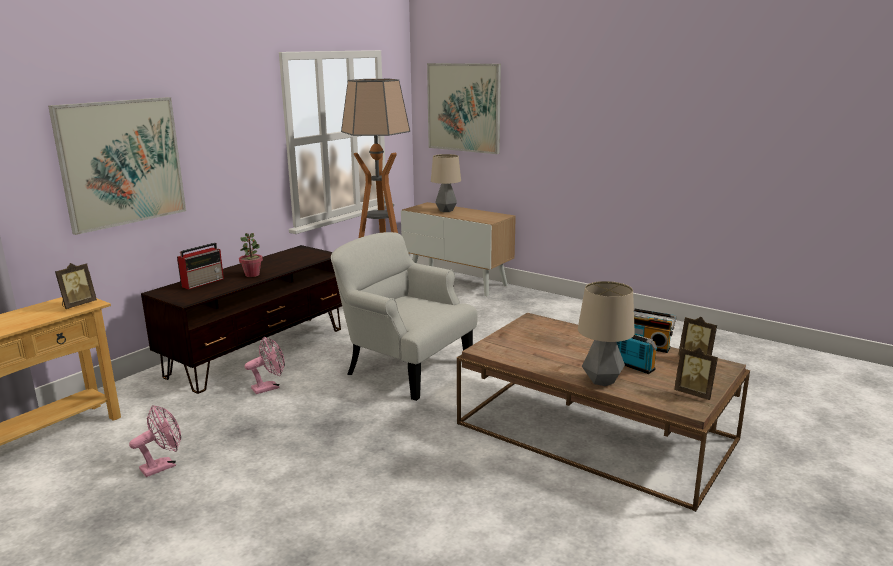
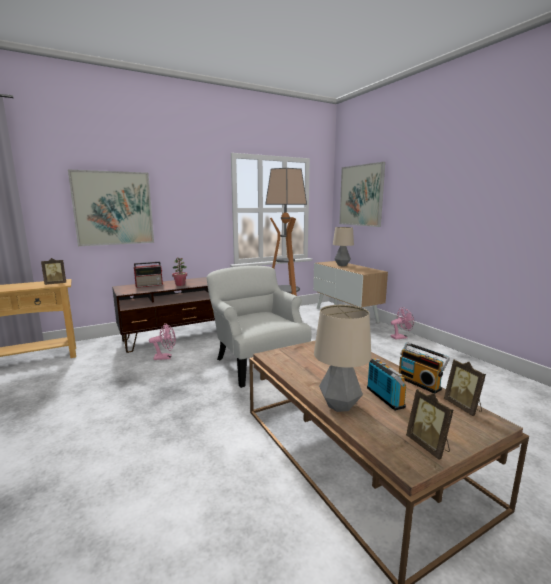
camera: 25 degrees right, 5 degrees down
(163, 466) = (55, 391): pink fan -> pink fan (400, 337)

